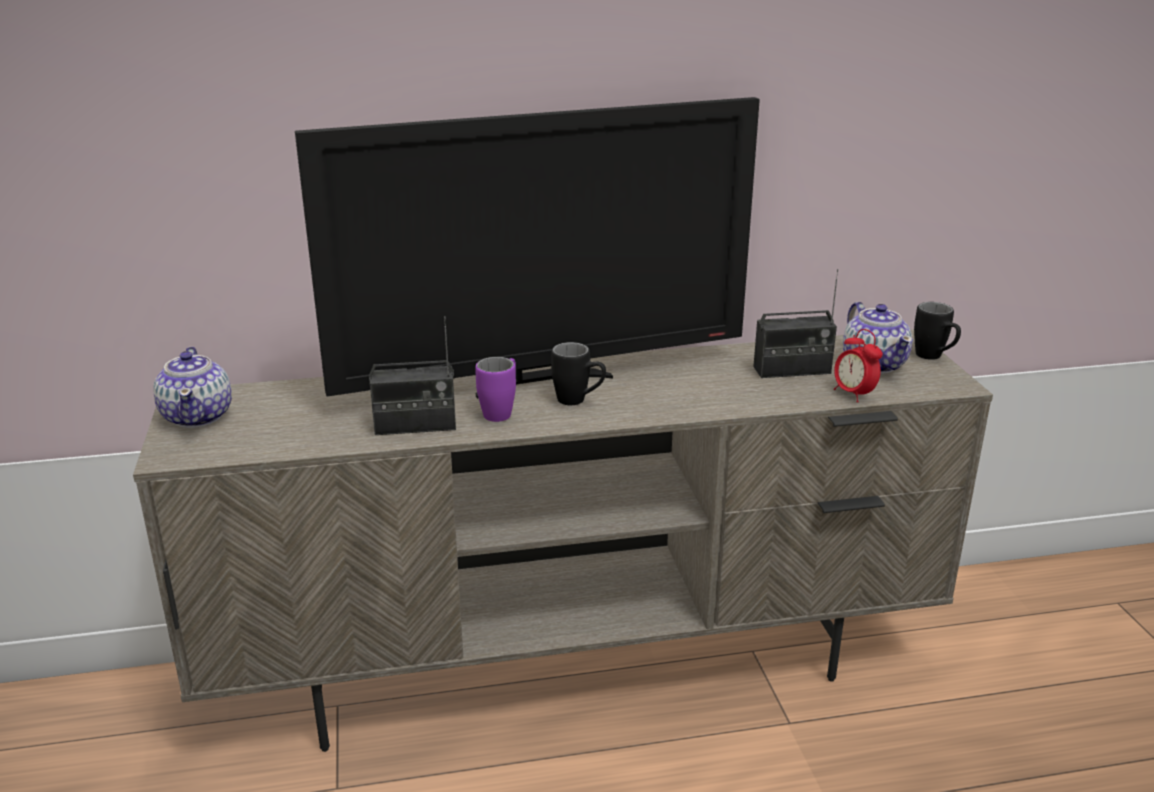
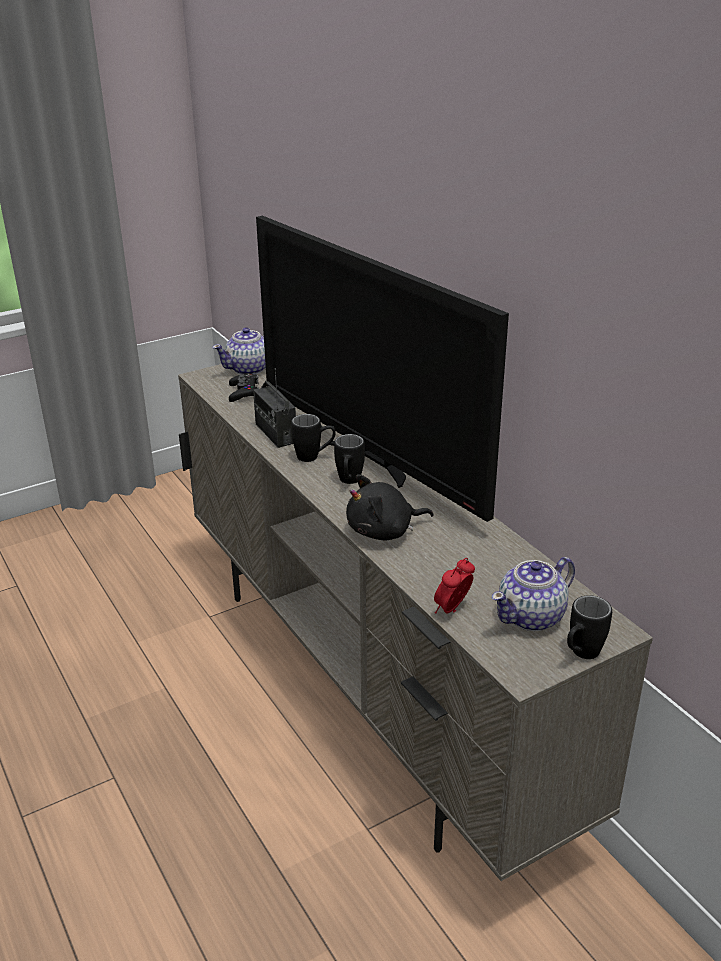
camera: 70 degrees right, 5 degrees up
(268, 430) = (244, 392): none -> black game controller
(501, 411) = (314, 457): purple mug -> black mug
(696, 400) = (384, 531): none -> black plush toy
(792, 370) = (479, 570): radio -> none

